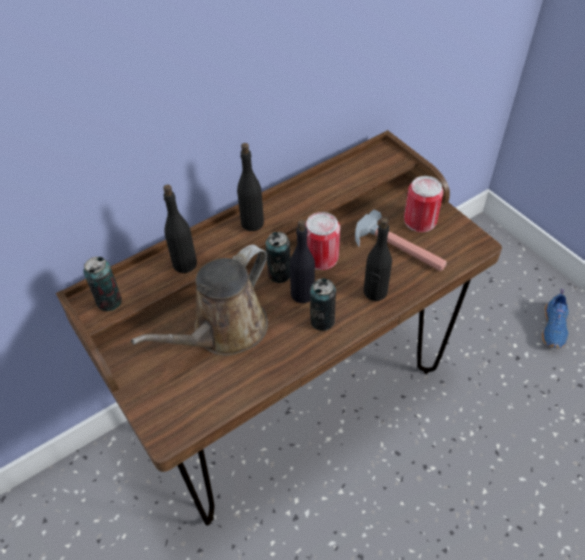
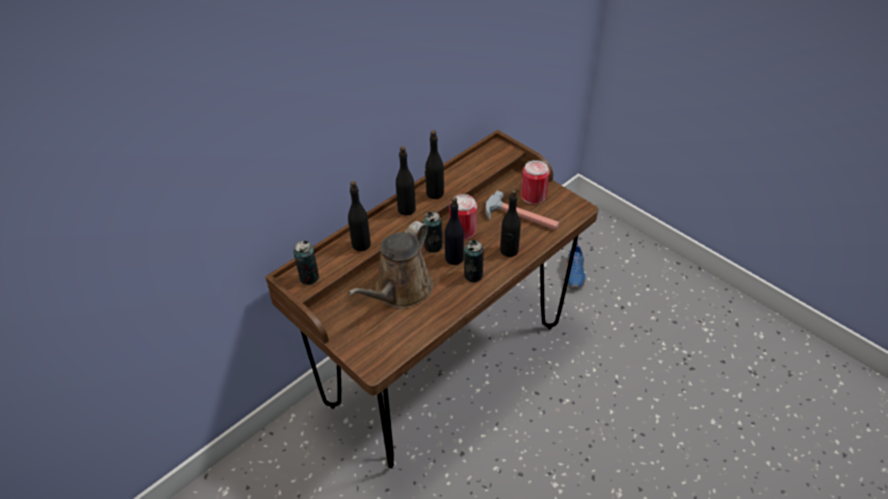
camera: 10 degrees left, 5 degrees down
(292, 206) = (434, 193): none -> black bottle
(554, 328) = (648, 280): blue shoe -> blue shoe (575, 274)

